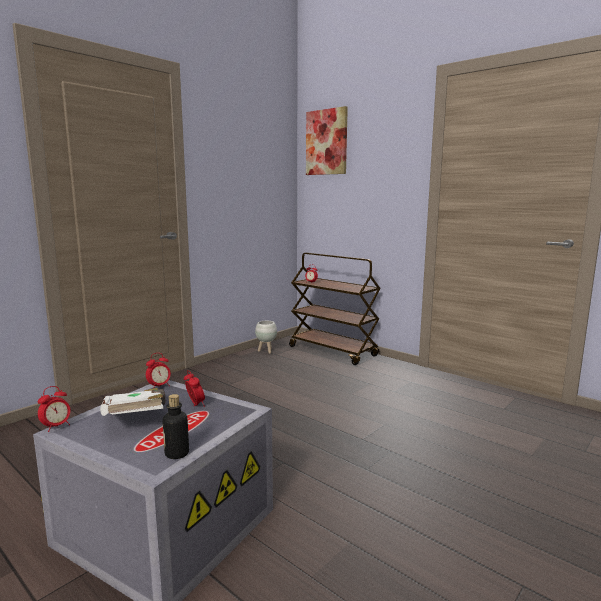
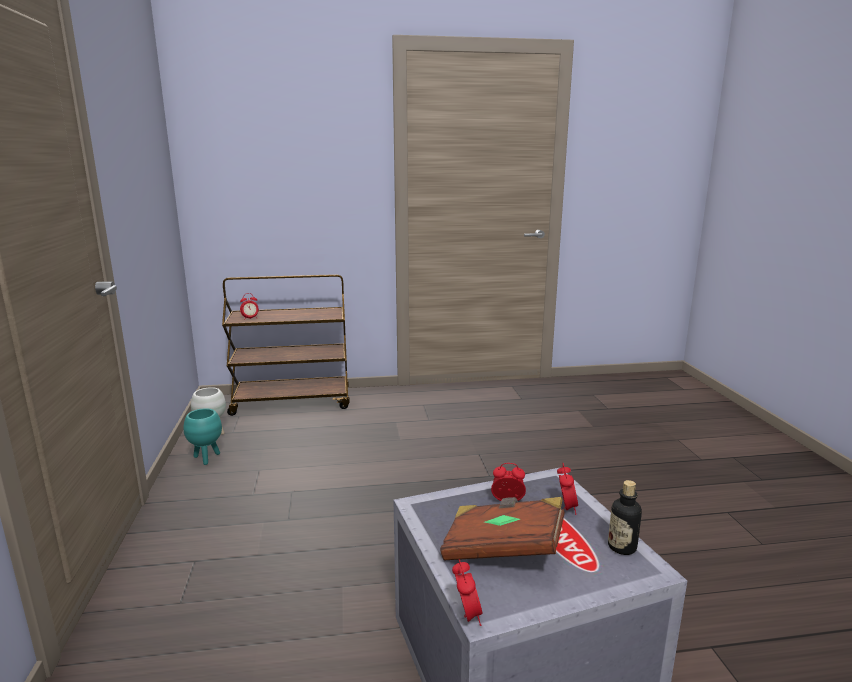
camera: 50 degrees left, 5 degrees up
(135, 418) = (502, 549): white book -> brown book
(159, 386) = (420, 509): alarm clock -> alarm clock (566, 508)
(242, 361) = (206, 458): none -> turquoise planter
(326, 142) = (228, 114): picture -> none

